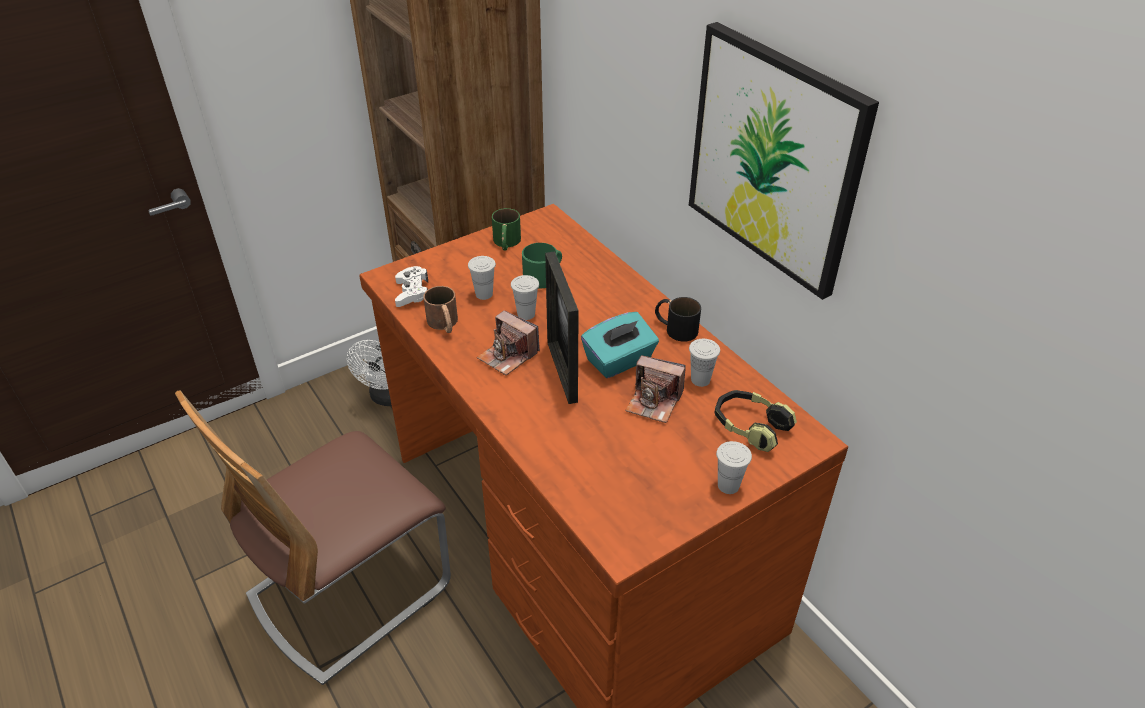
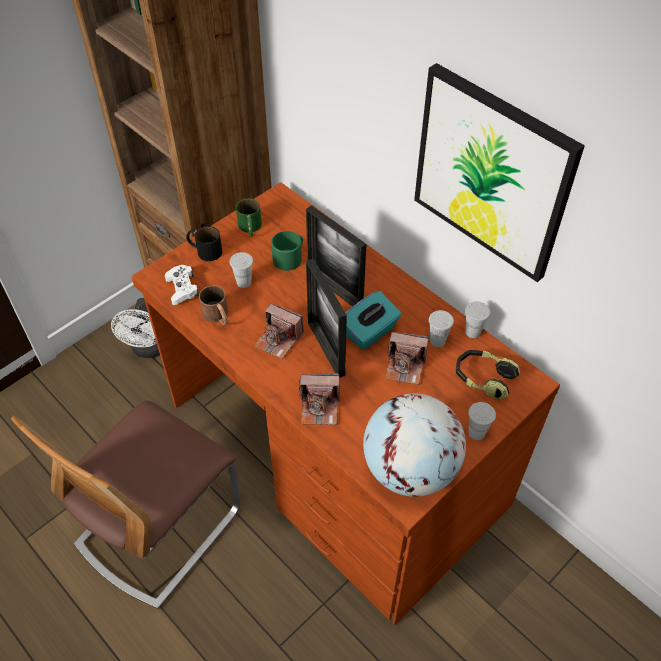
camera: 10 degrees left, 10 degrees up
(526, 314) = (284, 297): white cup -> white cup (473, 332)
(538, 431) = (320, 407): none -> camera
(588, 313) = (335, 289): none -> picture frame
(634, 514) = (410, 469): none -> globe
(675, 328) = (408, 294): black mug -> black mug (204, 250)

